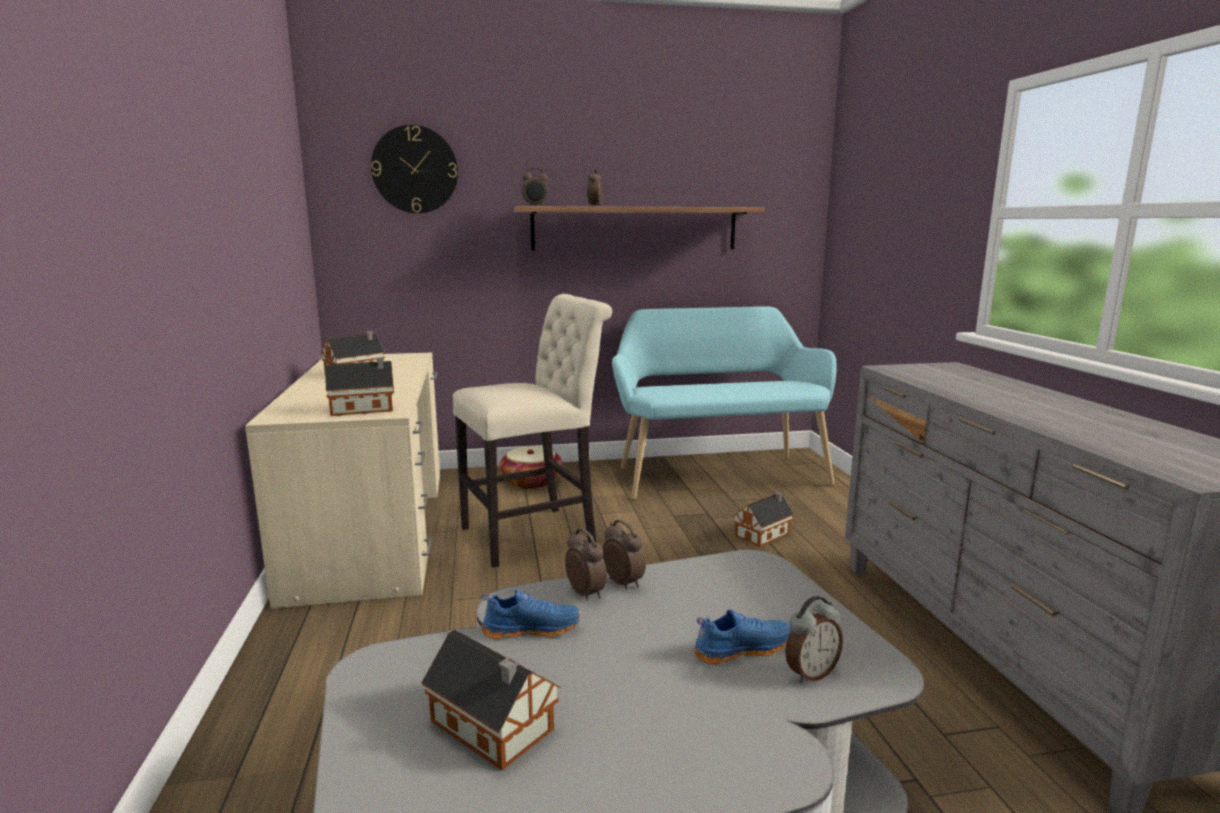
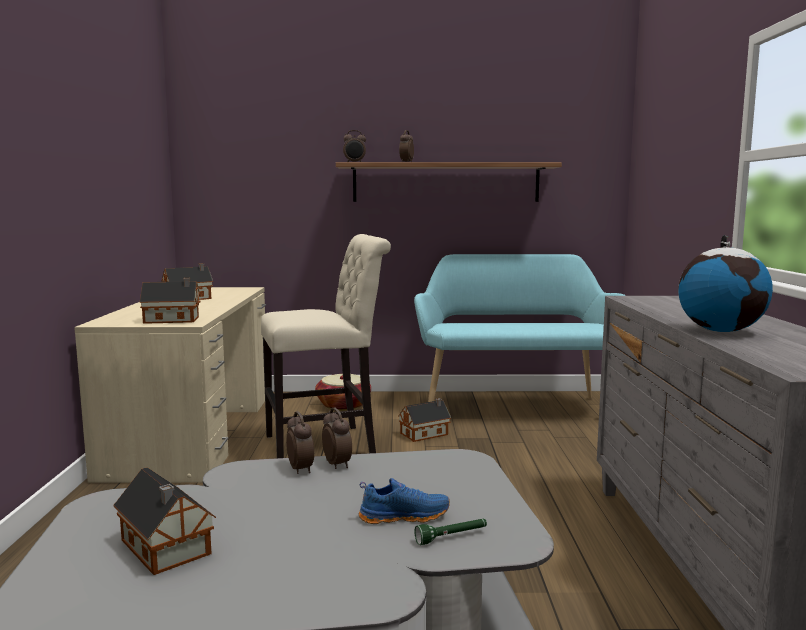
camera: 10 degrees right, 5 degrees down
(415, 170) = (257, 133): wall clock -> none
(531, 628) = (240, 489): blue shoe -> none
(764, 534) = (534, 458): toy house -> toy house (426, 434)
(810, 673) = (452, 537): alarm clock -> green flashlight
(1039, 416) = (720, 331): none -> globe

